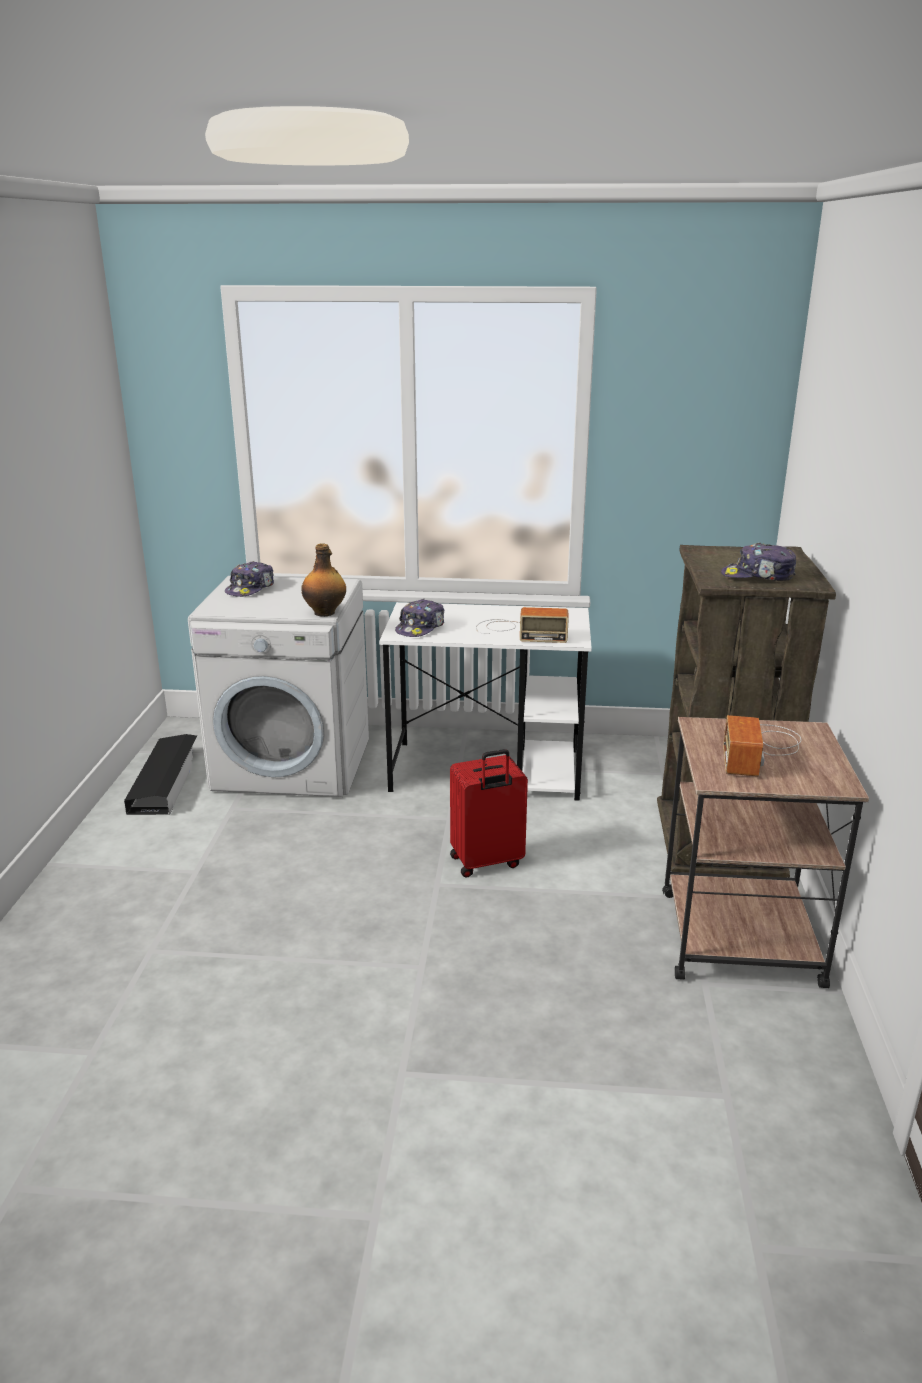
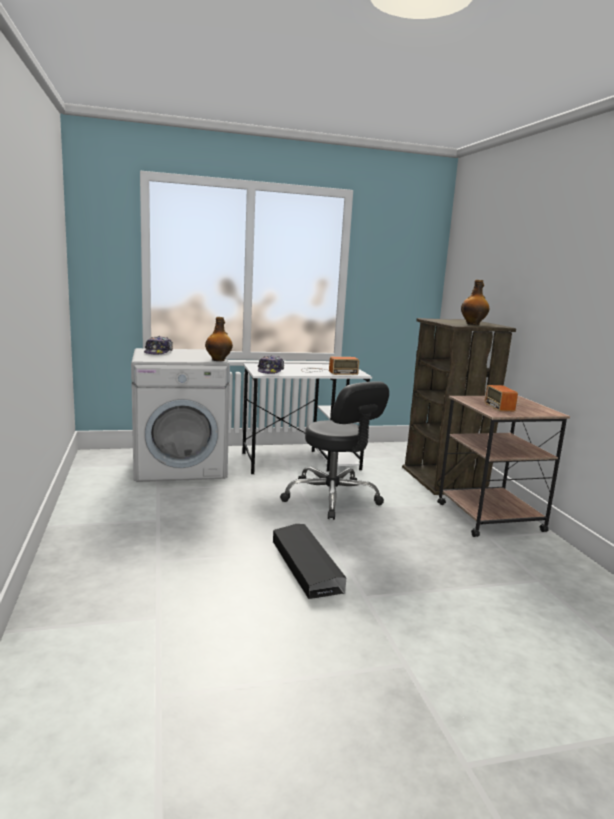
camera: 20 degrees left, 10 degrees down
(165, 781) = (101, 479): black storage box -> black storage box (306, 565)
(486, 862) = (334, 499): red suitcase -> black office chair
(758, 576) = (473, 324): cap -> bottle

